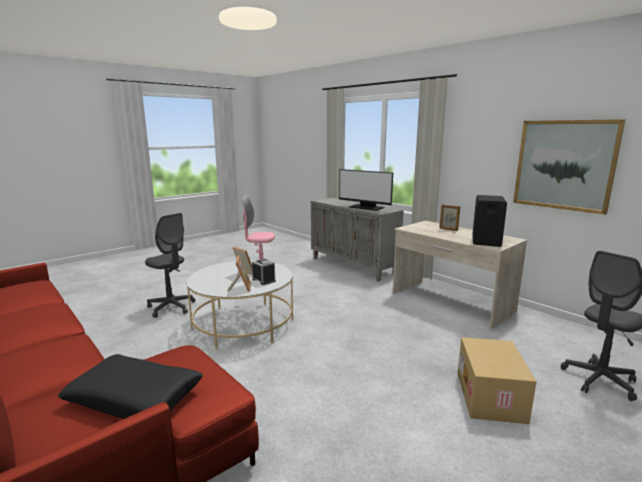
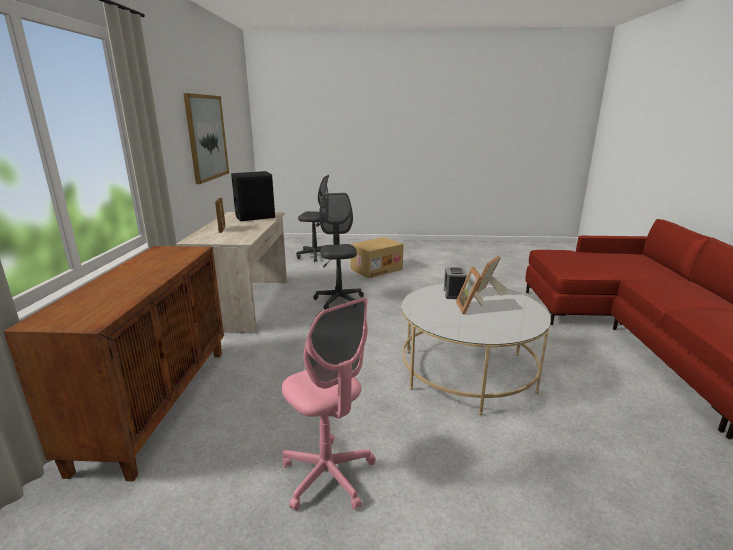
camera: 135 degrees left, 5 degrees up
(135, 397) = (597, 259): black pillow -> none
(171, 307) = (563, 461): grey office chair -> grey office chair (339, 300)
(353, 266) = (157, 402): grey cabinet -> brown cabinet
(366, 207) = (158, 264): monitor -> none

